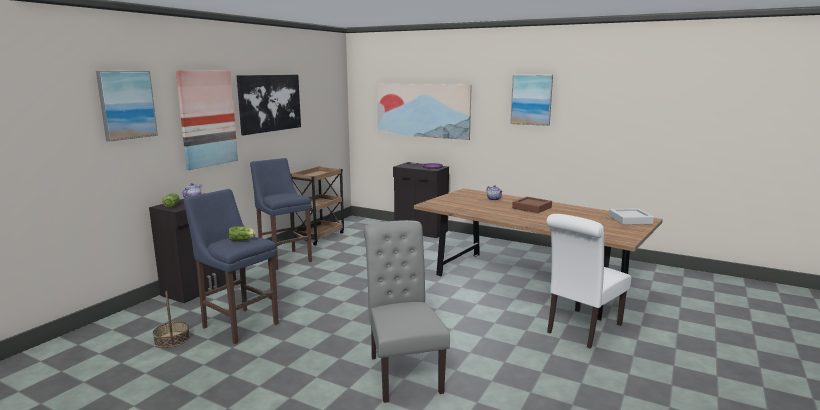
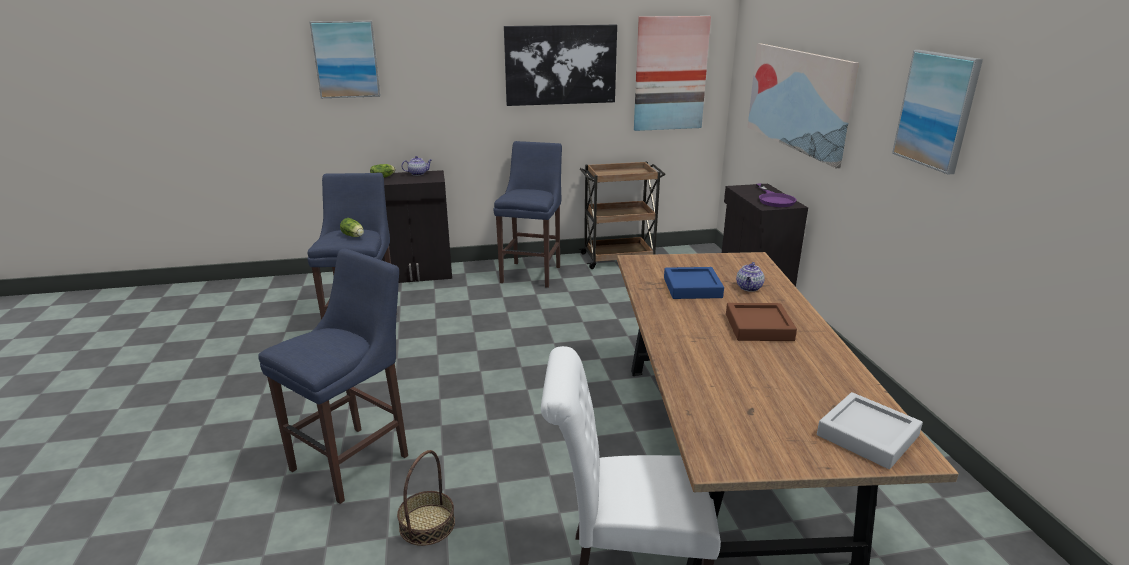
camera: 50 degrees right, 10 degrees up
(172, 339) = (308, 315): basket -> basket (427, 524)
(207, 118) = (454, 80): picture -> picture (670, 74)
(403, 371) = (355, 460): grey chair -> blue stool
(477, 205) = (692, 288): none -> blue tray

